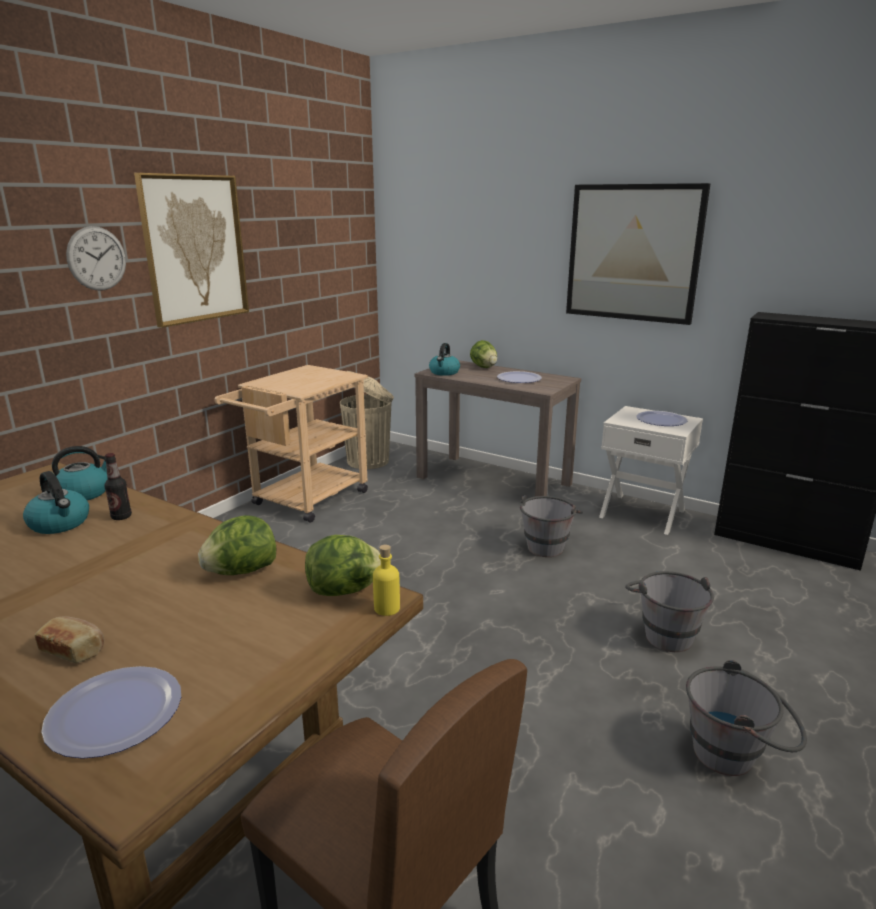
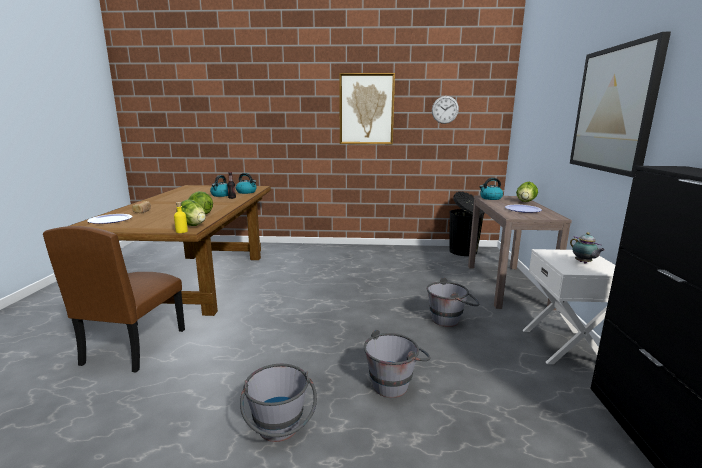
camera: 60 degrees right, 5 degrees down
(97, 258) = (316, 110): wall clock -> wall clock (445, 109)
(304, 501) = (396, 253): beige cart -> none
(369, 461) = (464, 252): beige trash can -> black trash can
(661, 420) = (583, 263): plate -> teapot

